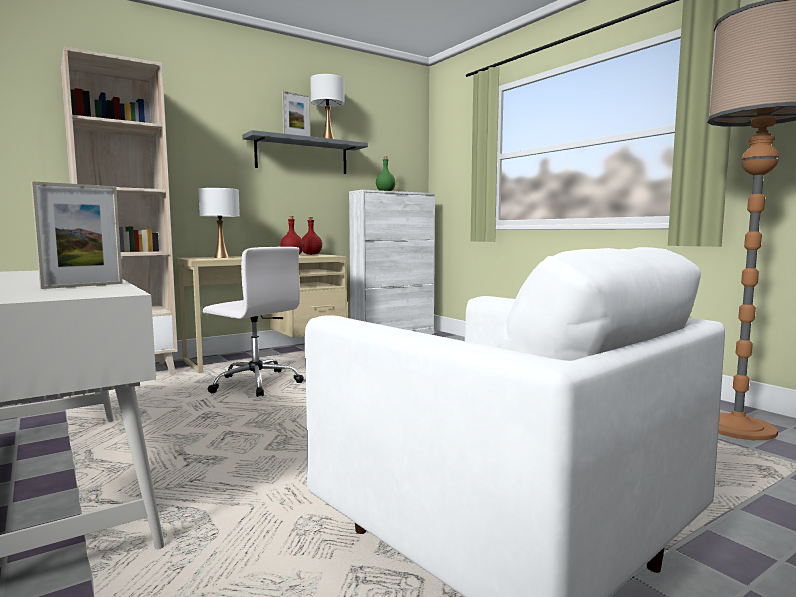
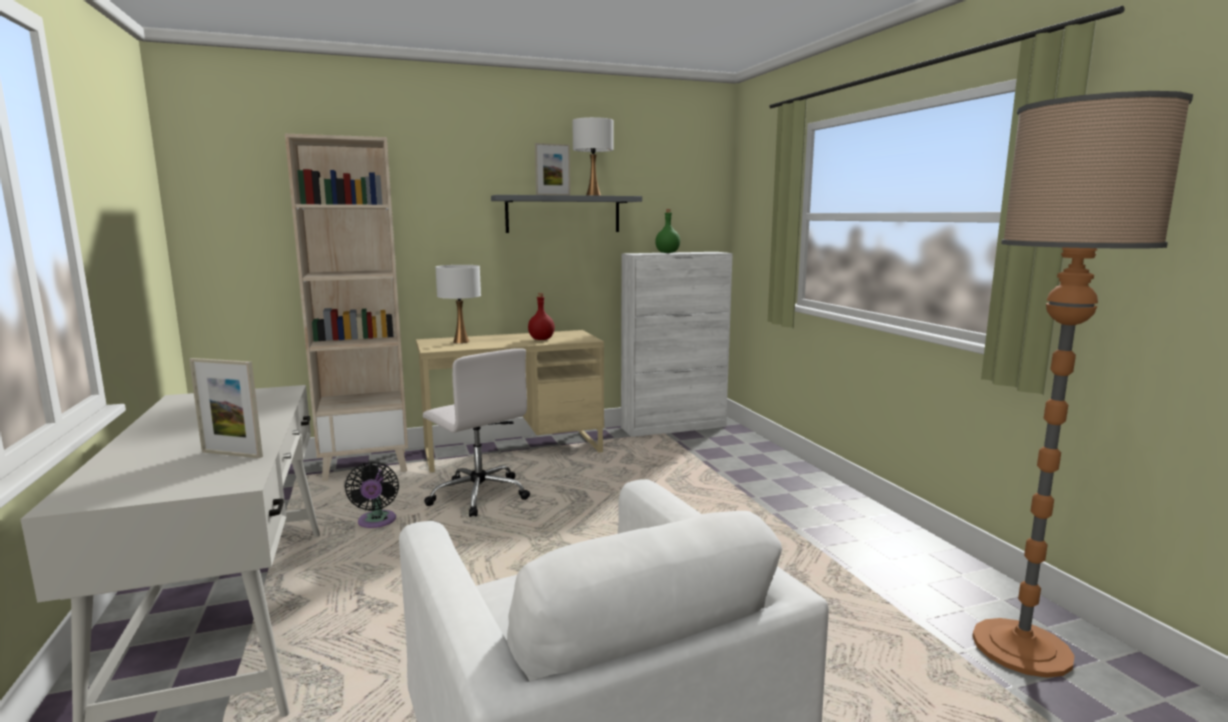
camera: 15 degrees right, 5 degrees up
(83, 286) = (232, 454): picture frame -> picture frame turned 45 degrees clockwise
(167, 407) = (376, 522): none -> black fan
(311, 254) = (570, 332): red bottle -> none

